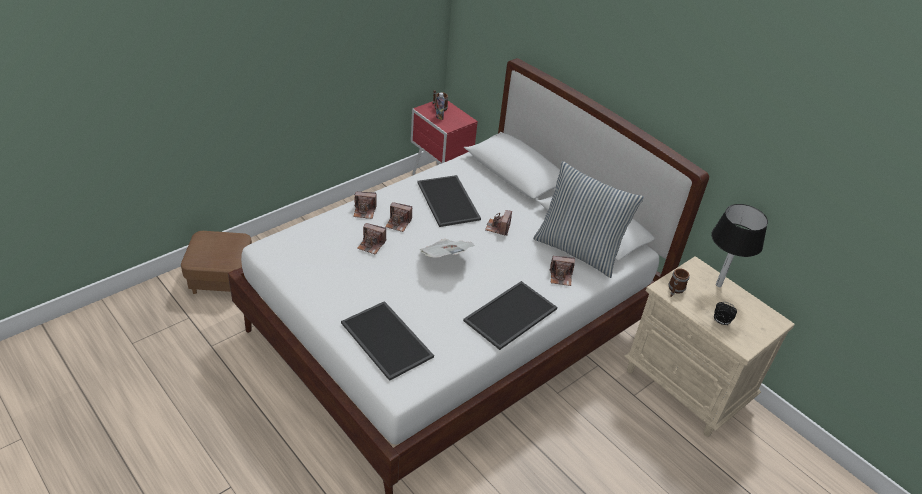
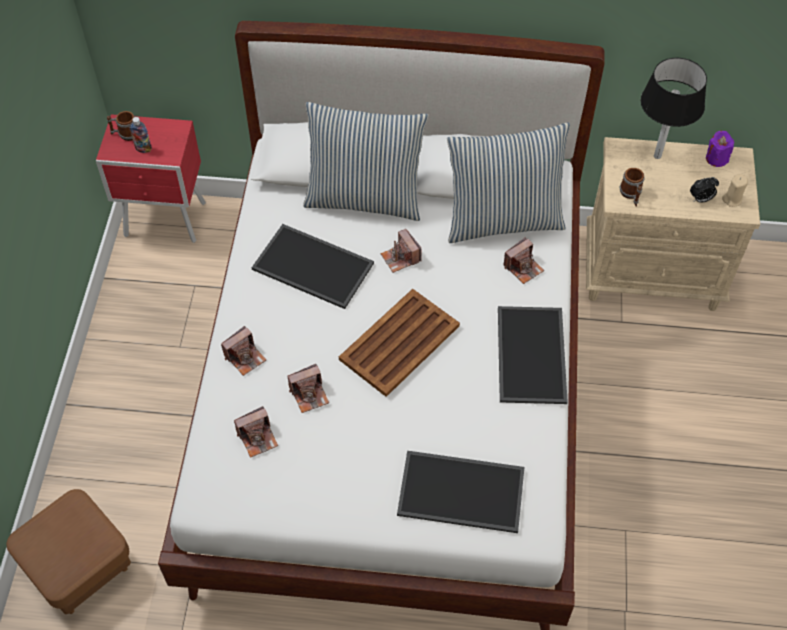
camera: 40 degrees left, 15 degrees up
(398, 223) = (299, 341): camera -> camera (258, 438)
(445, 258) = (398, 343): newspaper -> brown tray
(514, 194) = (364, 198): none -> pillow
(744, 336) = (732, 199): none -> beige candle
(759, 311) = (716, 158): none -> purple candle

